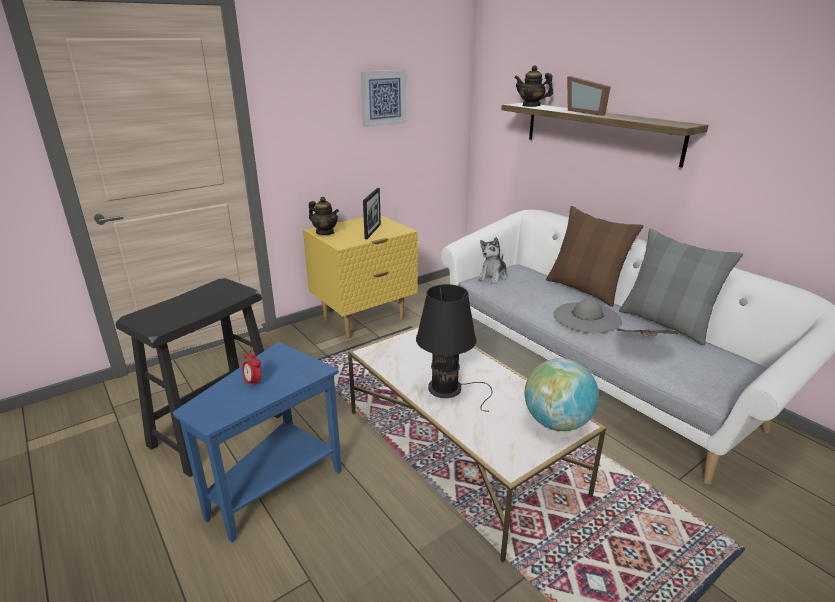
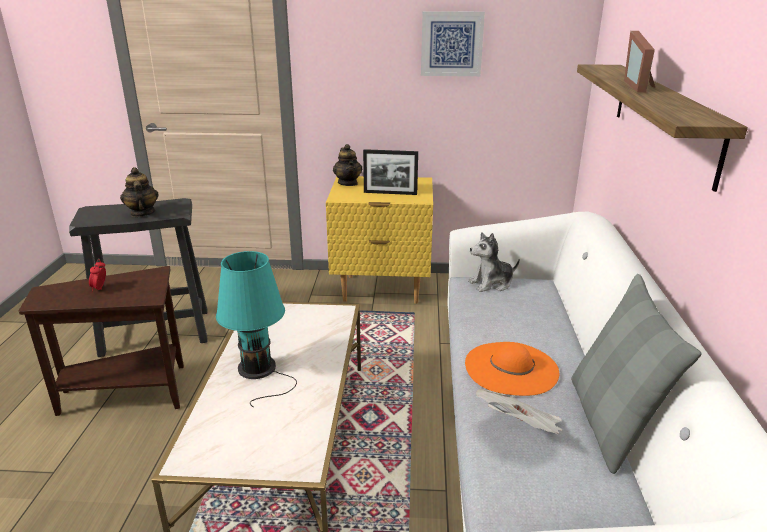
camera: 40 degrees right, 0 degrees up
(276, 486) = (129, 393): blue side table -> brown side table
(372, 231) = (390, 193): picture frame -> picture frame turned 45 degrees clockwise
(449, 389) = (259, 370): black table lamp -> turquoise table lamp
(531, 105) = (606, 69): teapot -> teapot (142, 213)
(557, 422) = (288, 452): globe -> none
(584, 289) = (576, 337): brown pillow -> none
(587, 317) = (511, 368): grey hat -> orange hat

